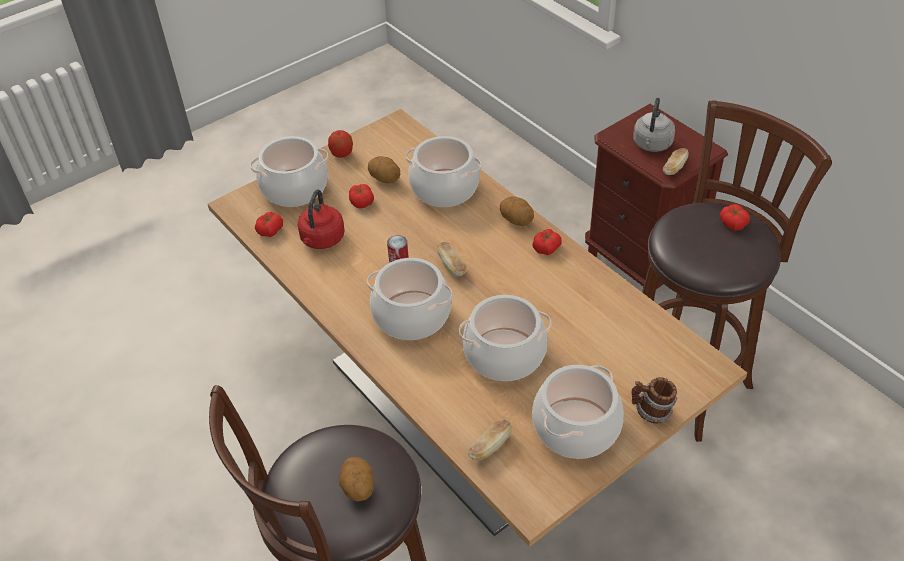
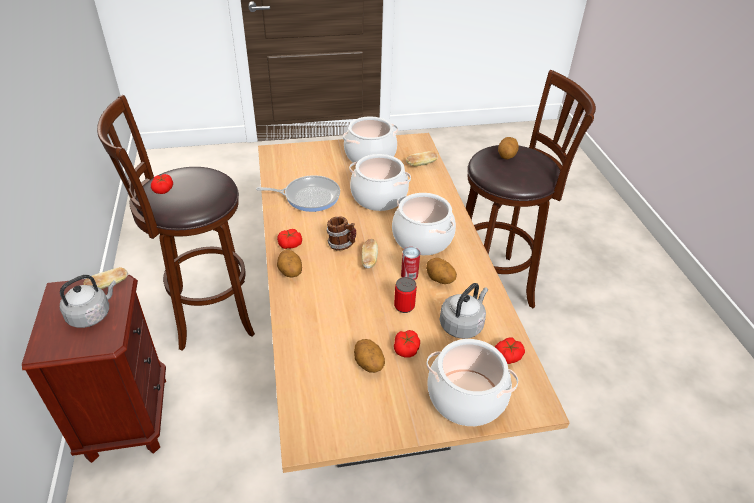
camera: 155 degrees left, 5 degrees down
(322, 240) = (462, 324): red kettle -> grey kettle
(342, 154) = (394, 422): apple -> none
(365, 274) = (439, 280): none -> potato
(385, 235) = (404, 306): none -> can
(444, 188) = (322, 328): cooking pot -> none
(588, 315) = (309, 197): none -> frying pan
(650, 412) = (326, 148): mug -> mug (342, 245)

